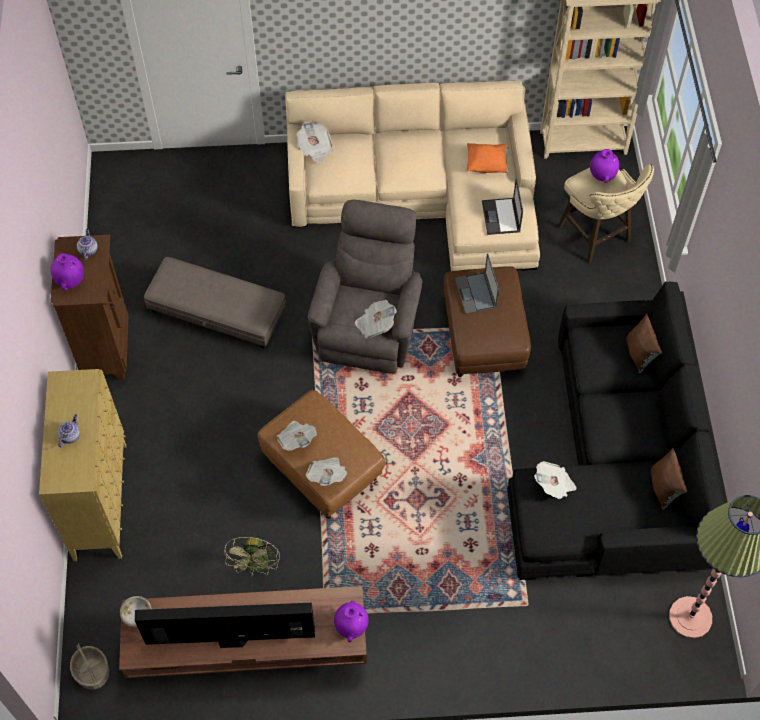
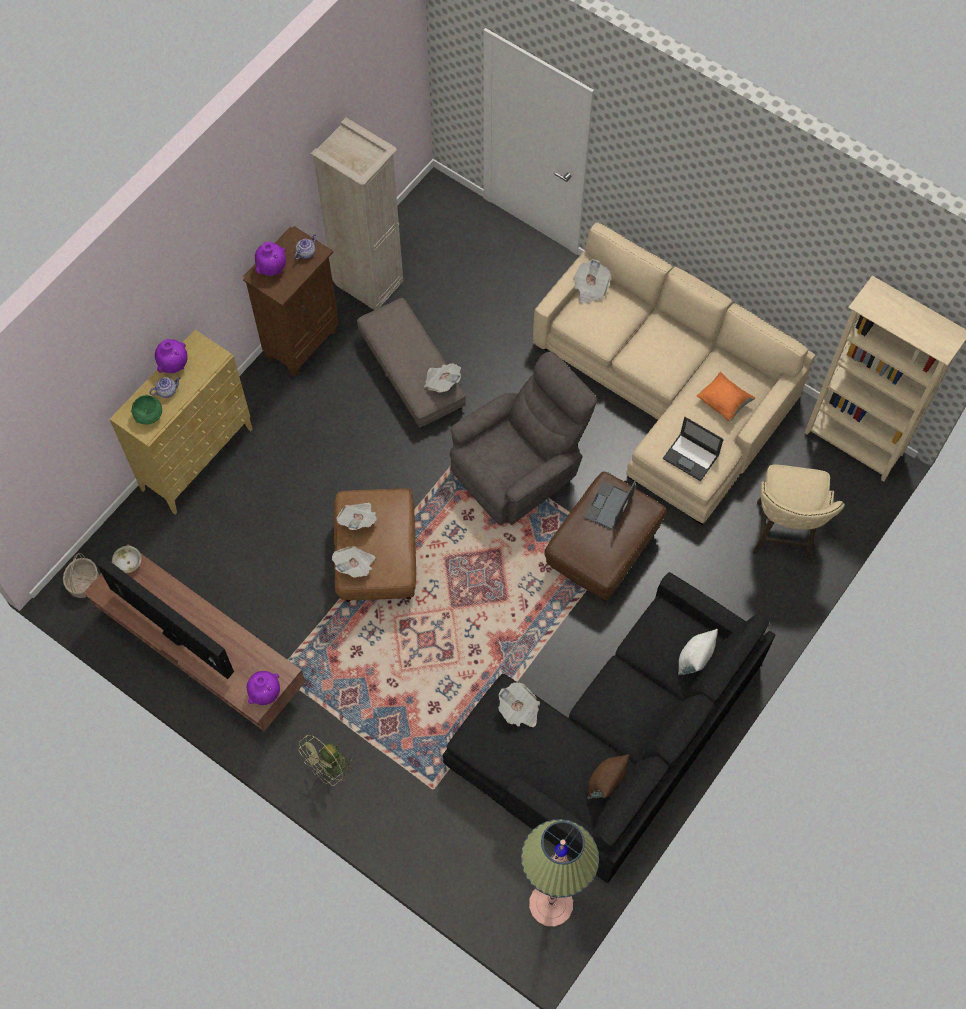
camera: 40 degrees right, 5 degrees up
(72, 466) = (149, 415): none -> green bowl
(119, 269) = (369, 282): none -> beige cabinet
(256, 566) = (262, 596): green fan -> green fan (329, 768)
(375, 324) = (501, 472): newspaper -> newspaper (442, 382)
(501, 217) = (691, 457): laptop -> laptop turned 90 degrees counterclockwise
(602, 175) = (804, 483): purple vase -> purple vase (174, 365)
(639, 354) = (694, 659): brown pillow -> white pillow

